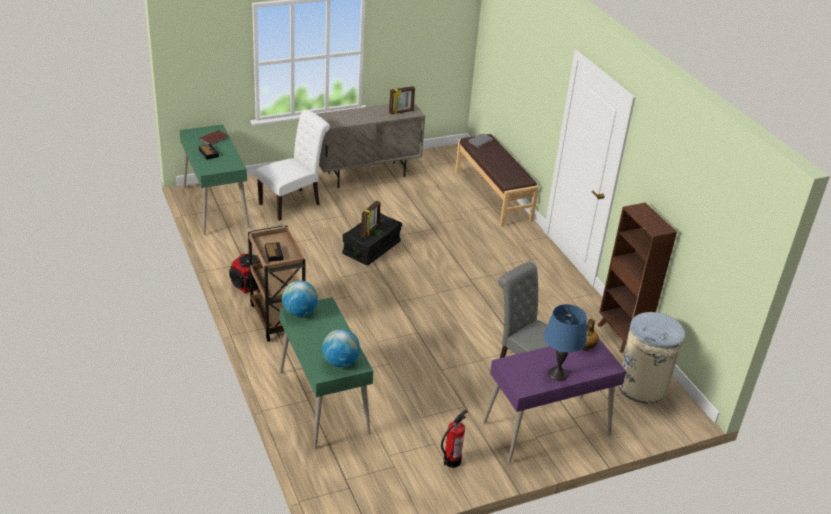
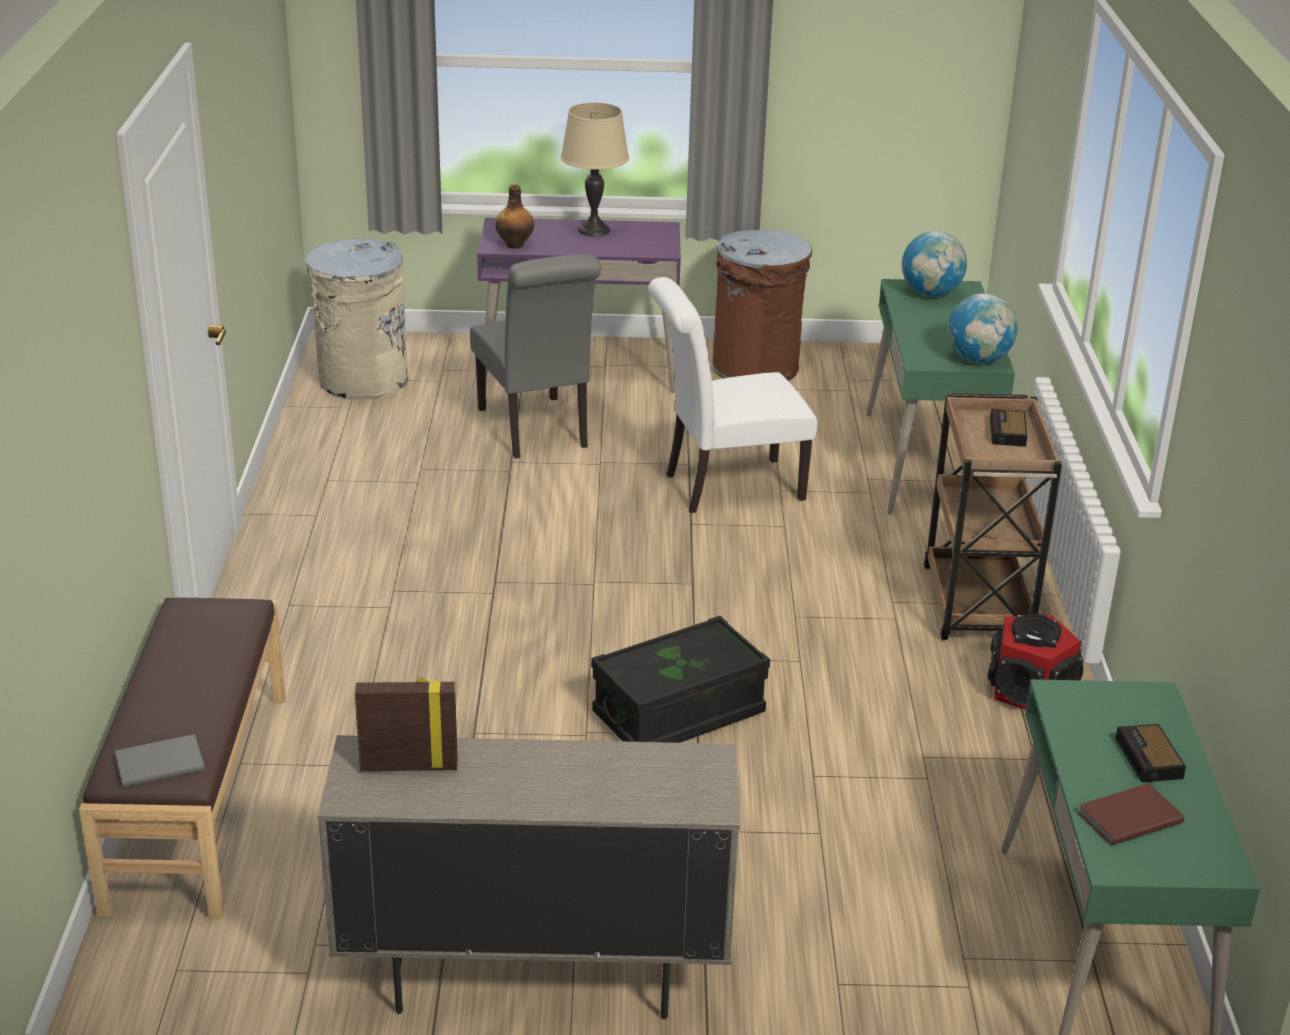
camera: 155 degrees left, 5 degrees down
(293, 203) = (840, 911): white chair -> white chair (725, 487)
(370, 231) = (689, 658): picture frame -> none
(451, 461) = (756, 368): fire extinguisher -> brown trash can
(557, 374) = (594, 230): blue table lamp -> beige table lamp
(621, 336) = (302, 442): brown bookcase -> none

